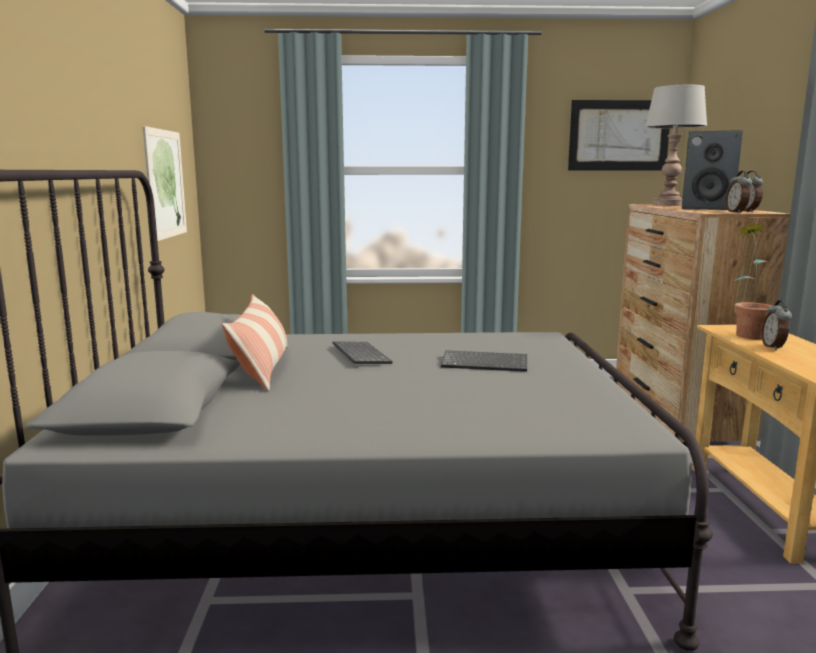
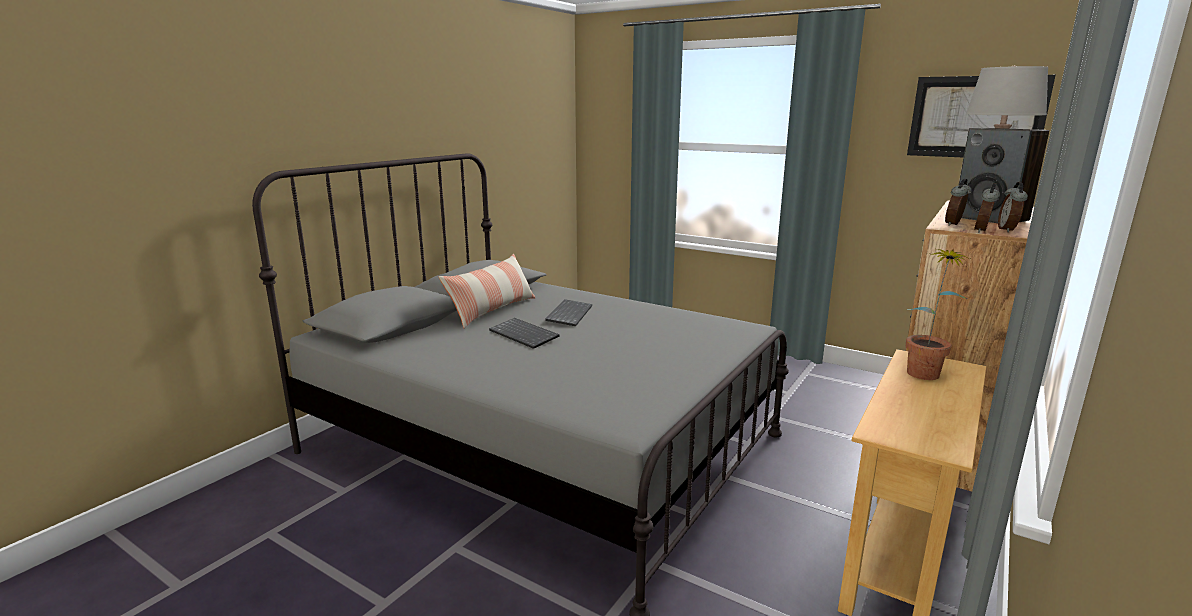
camera: 35 degrees right, 5 degrees up
(165, 184) = (524, 157): picture -> none
(485, 363) = (641, 342): keyboard -> keyboard (525, 335)
(774, 347) = (913, 391): alarm clock -> alarm clock (954, 224)

